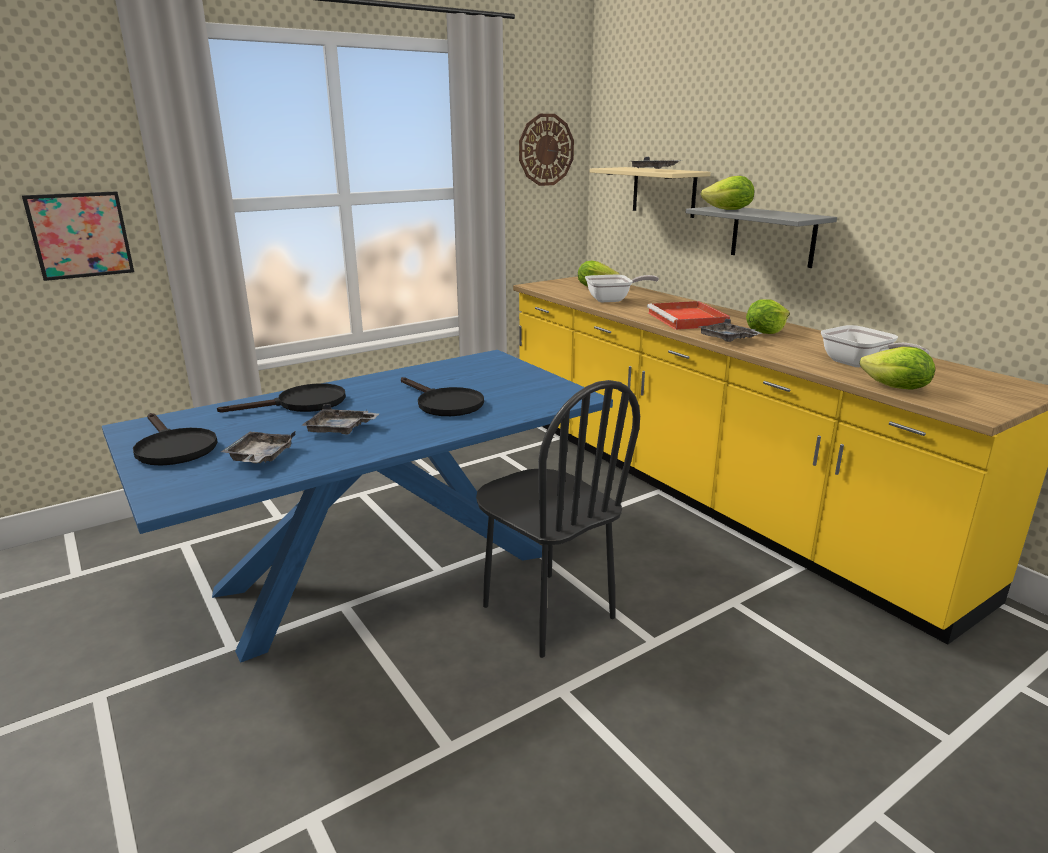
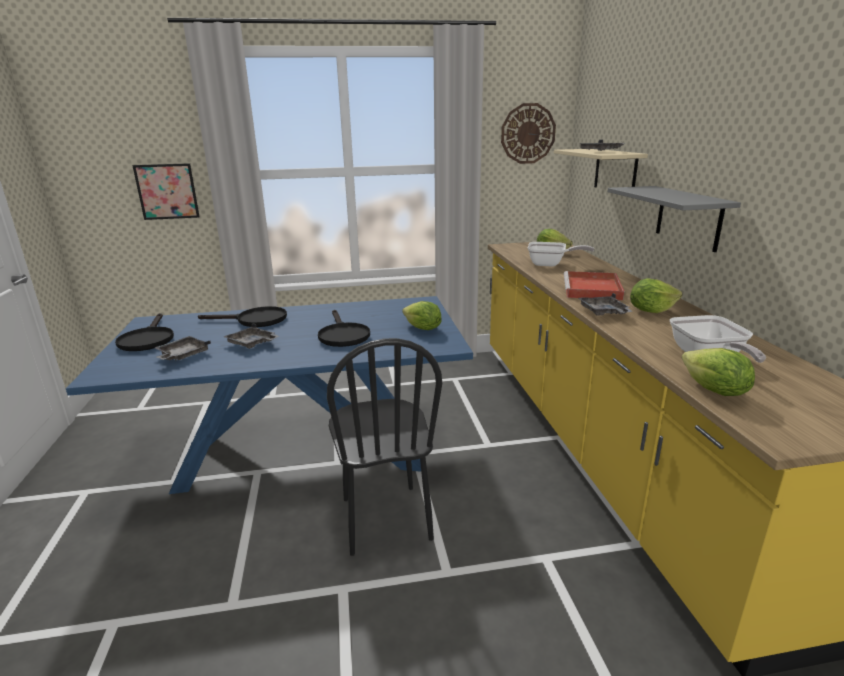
camera: 25 degrees right, 0 degrees up
(729, 210) = (643, 191): lettuce -> lettuce (422, 329)

